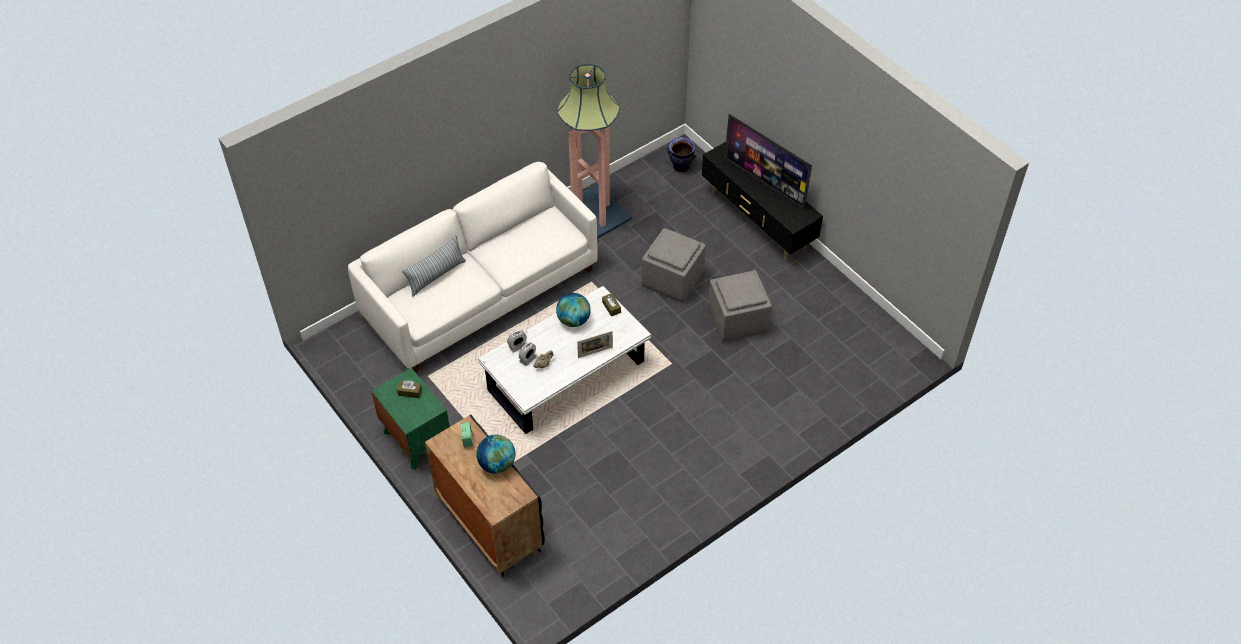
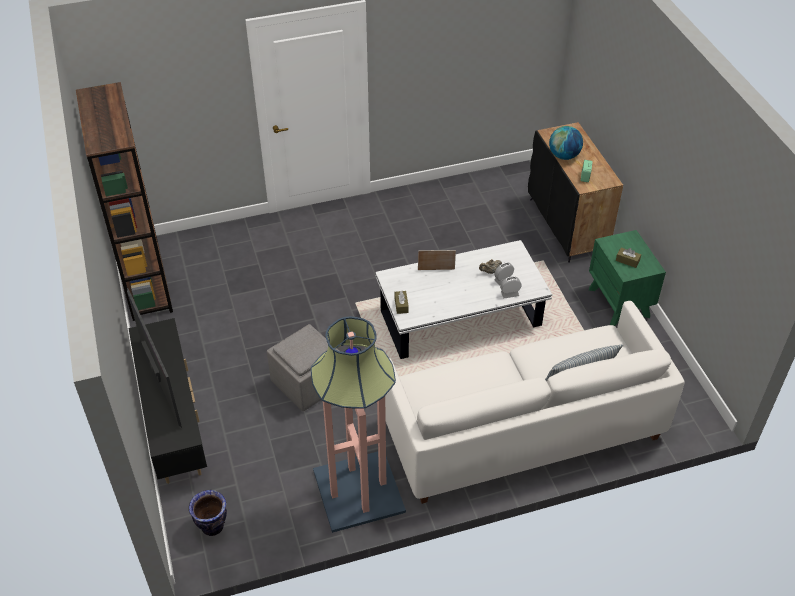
camera: 160 degrees left, 5 degrees down
(573, 320) = (444, 303): globe -> none
(738, 320) = (268, 323): grey ottoman -> none
(875, 327) = (146, 283): none -> brown bookcase

